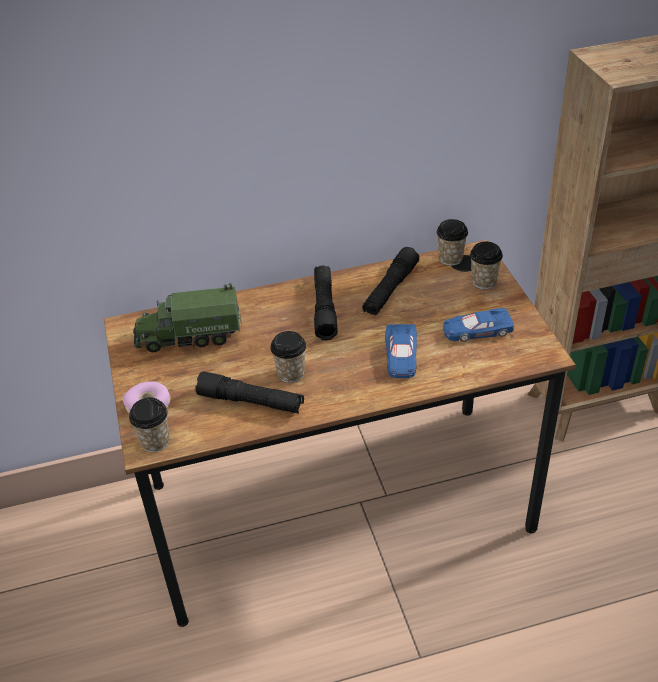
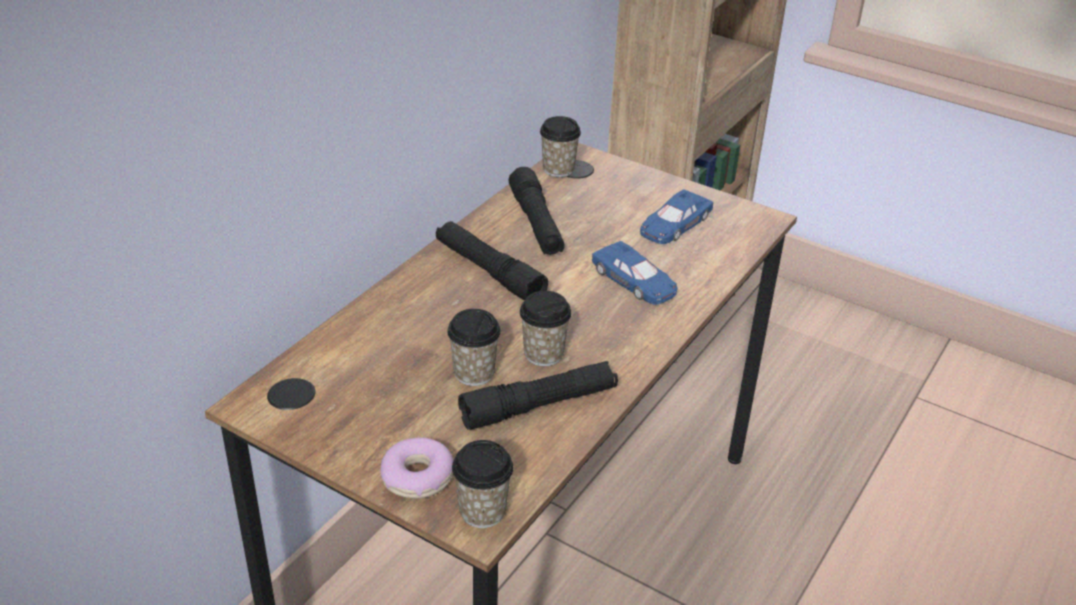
camera: 45 degrees left, 5 degrees down
(189, 336) = (362, 374): toy truck -> none
(483, 282) = (619, 178): cup -> cup (474, 373)

